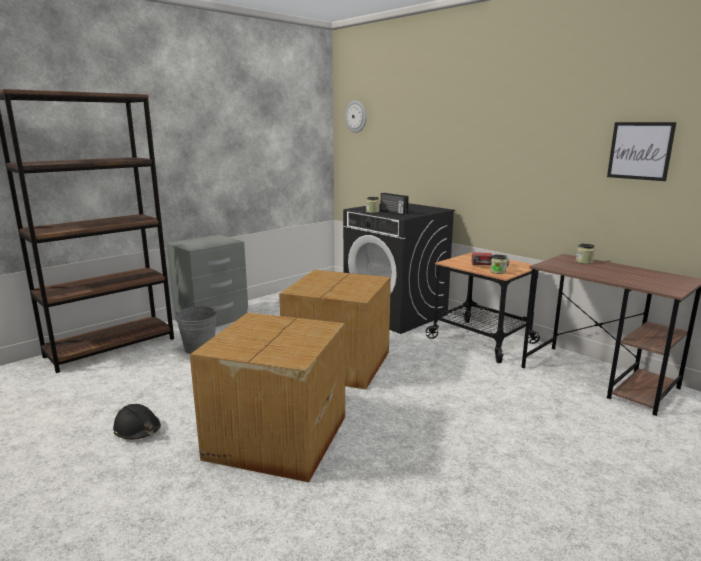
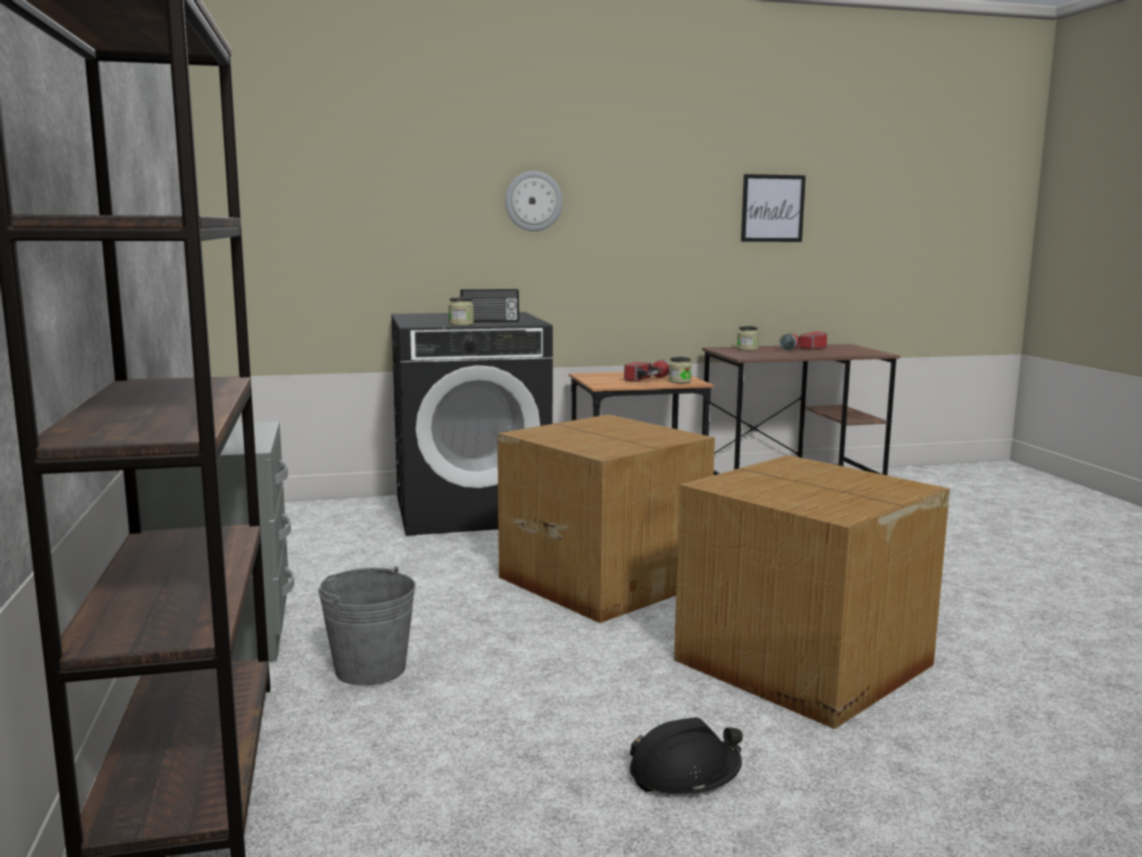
camera: 60 degrees left, 5 degrees down
(356, 116) = (265, 153): wall clock -> wall clock (533, 201)
(626, 272) = (802, 349): none -> flashlight

